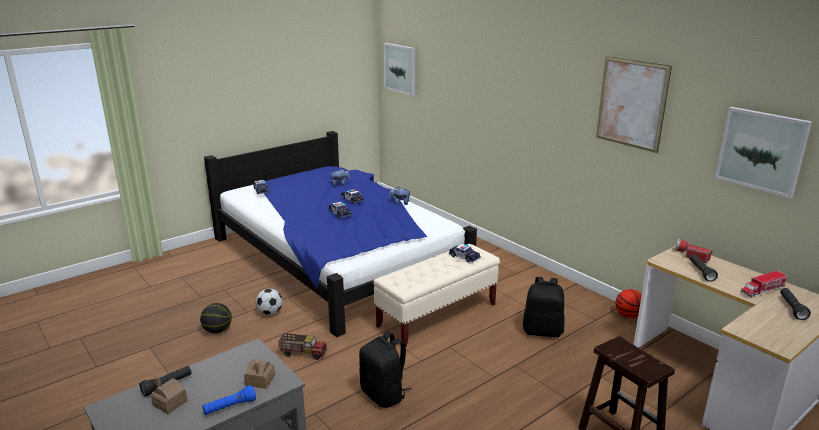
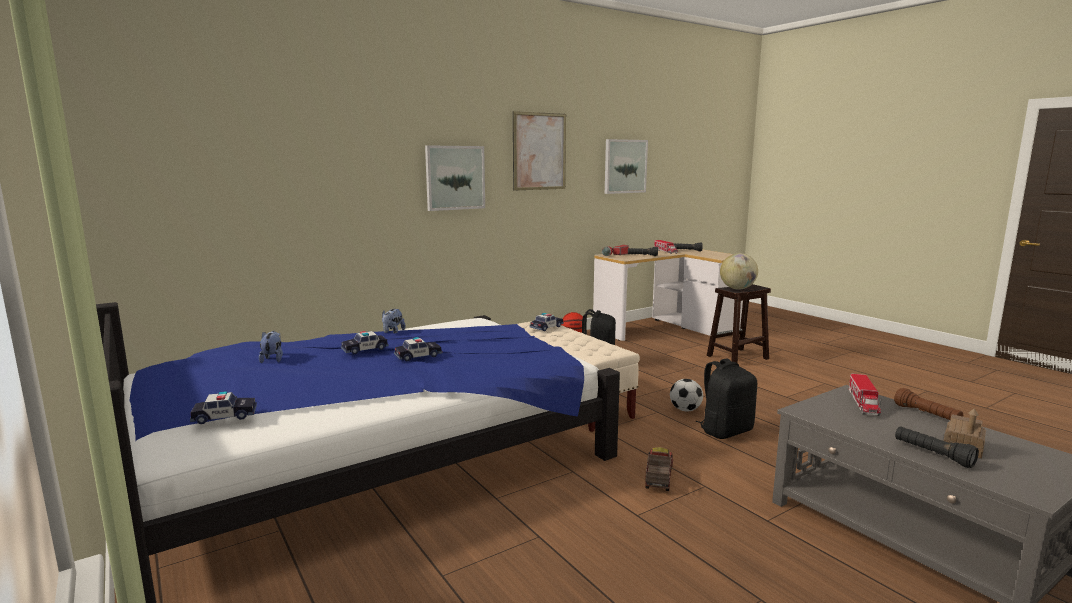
camera: 85 degrees left, 10 degrees down
(217, 330) = (603, 564): basketball -> none
(230, 407) = (927, 415): blue flashlight -> brown flashlight
(260, 380) = (863, 403): toy house -> toy truck
(270, 313) = (545, 512): football -> football (685, 410)
(400, 68) = (158, 170): picture -> picture (455, 177)
(623, 352) = (737, 289): none -> globe

